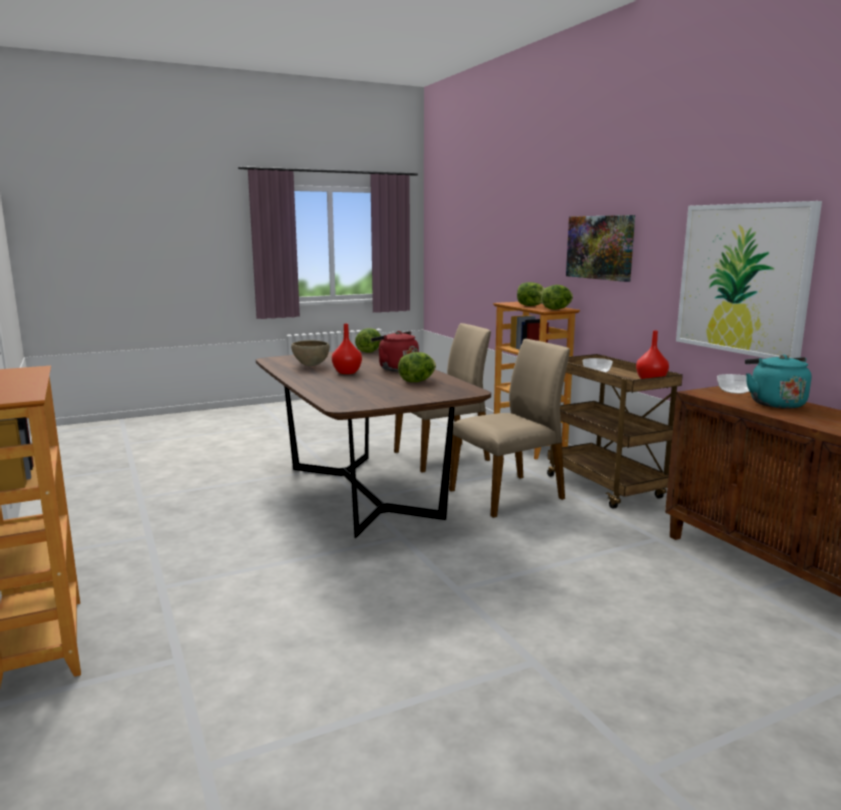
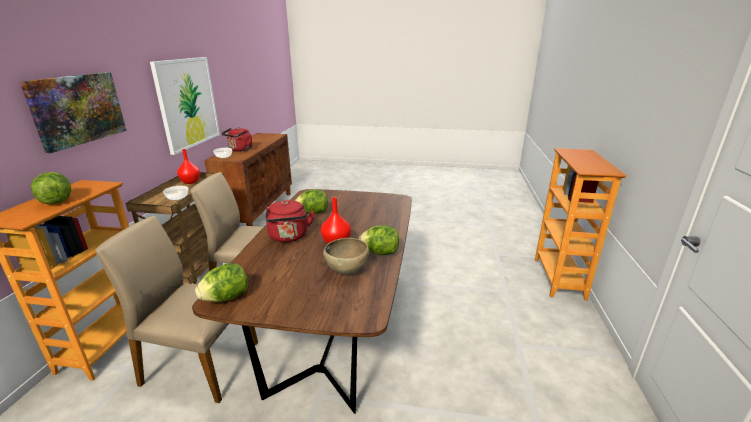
camera: 145 degrees left, 10 degrees up
(556, 309) = (90, 185): lettuce -> lettuce (380, 253)
(774, 403) = (240, 150): turquoise kettle -> red kettle

